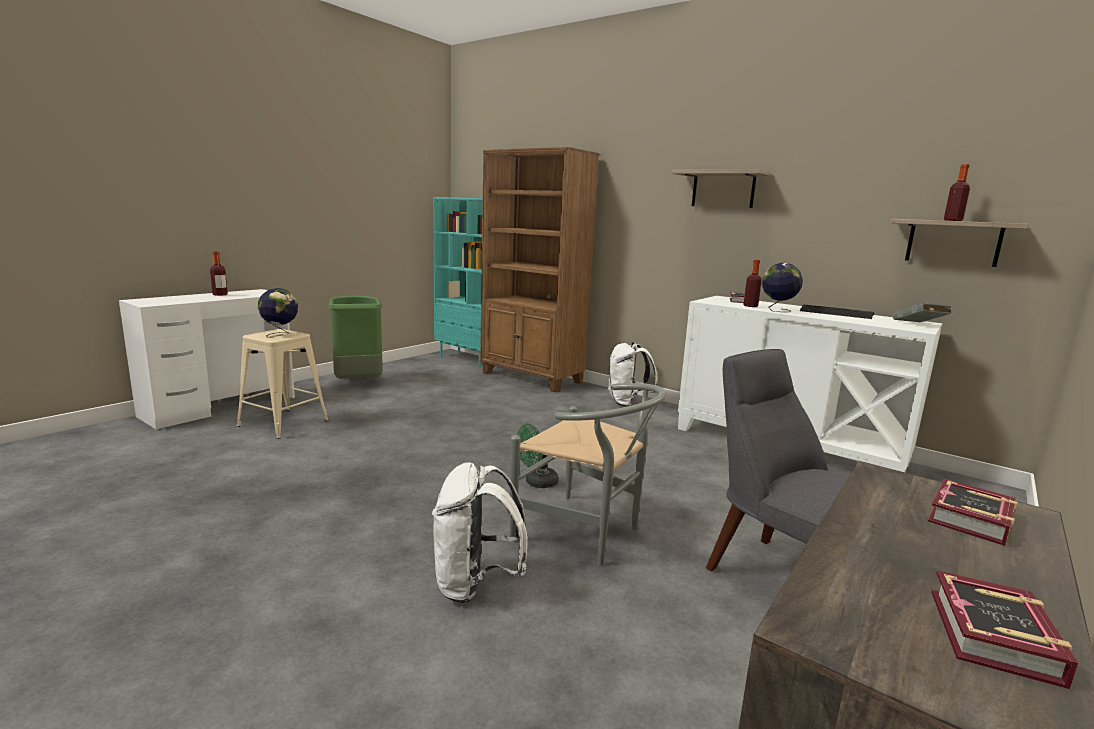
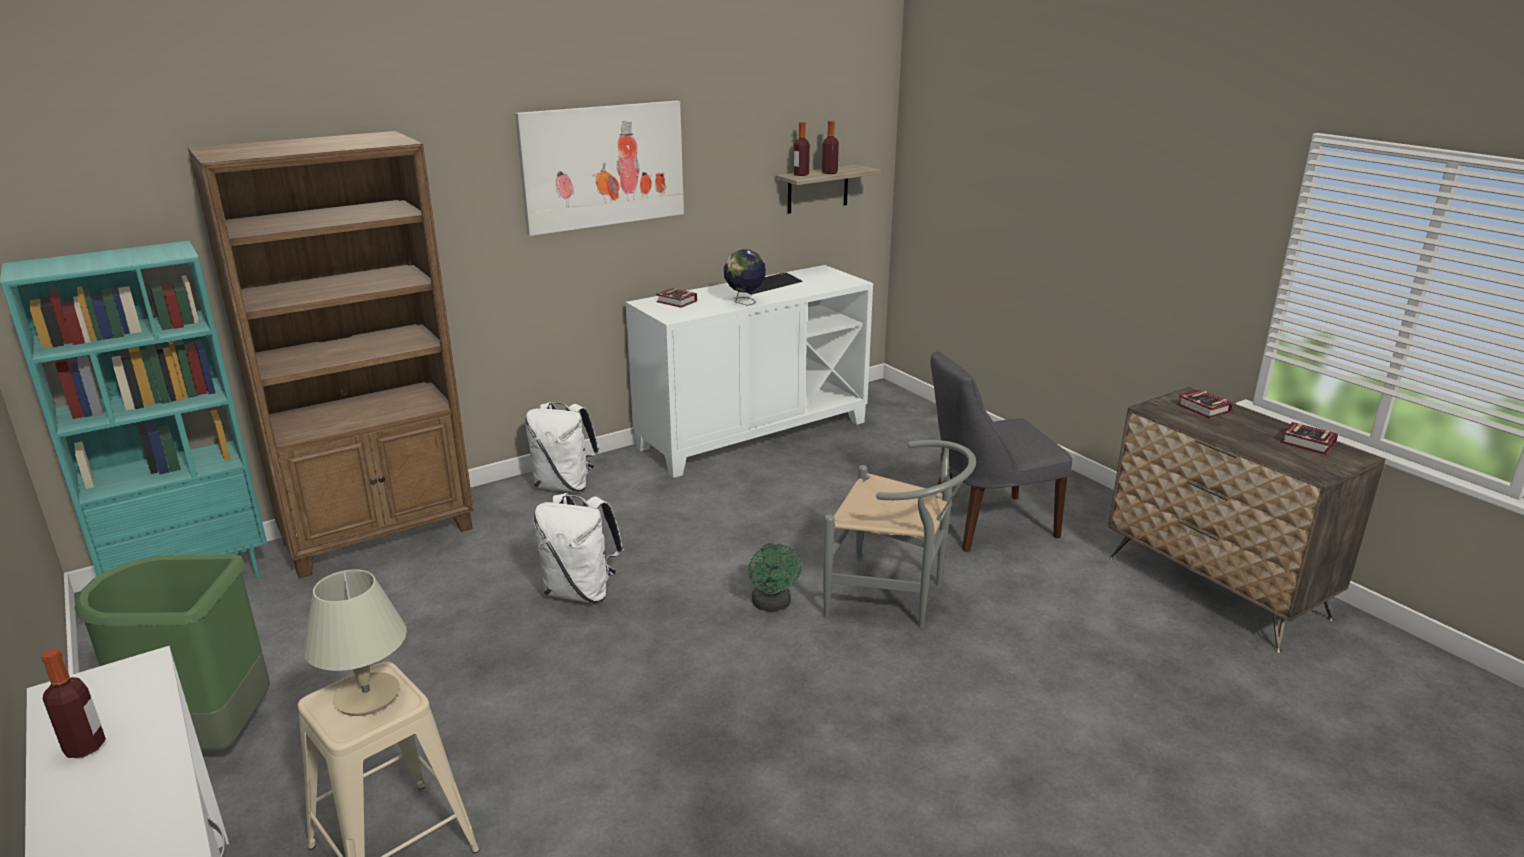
camera: 70 degrees left, 10 degrees up
(280, 334) = (366, 696): globe -> beige table lamp
(475, 584) = (968, 679): white backpack -> white backpack (581, 592)
(587, 534) = (895, 597): grey chair -> grey chair turned 60 degrees clockwise
(723, 189) = (603, 166): shelf -> picture
(750, 306) = (711, 306): bottle -> bottle (801, 174)
(919, 325) = (835, 275): grey book -> none

